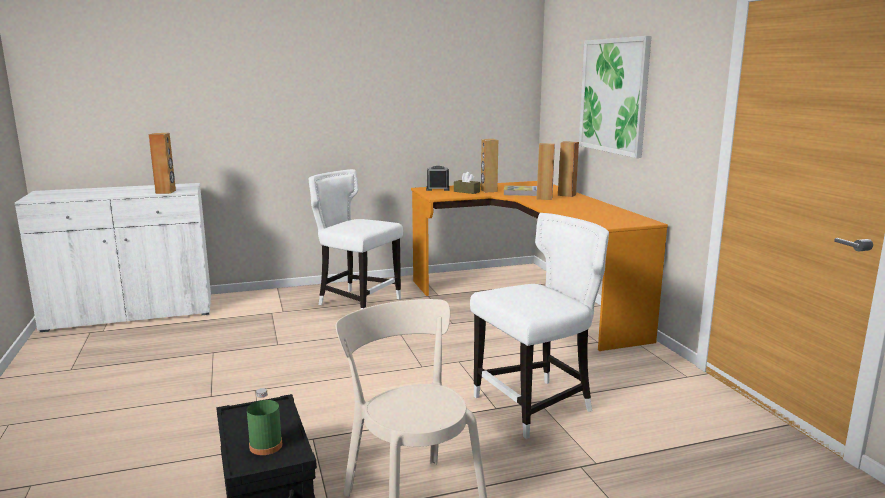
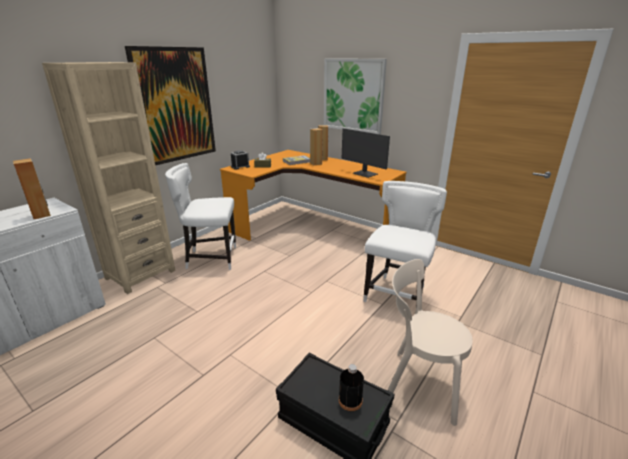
camera: 35 degrees left, 10 degrees up
(266, 446) = (350, 400): green bottle -> black bottle
(271, 298) = (140, 274): none -> beige bookcase
(364, 99) = (175, 105): none -> picture
(488, 191) = (274, 163): brown speaker -> none
(588, 217) = (364, 174): none -> monitor

